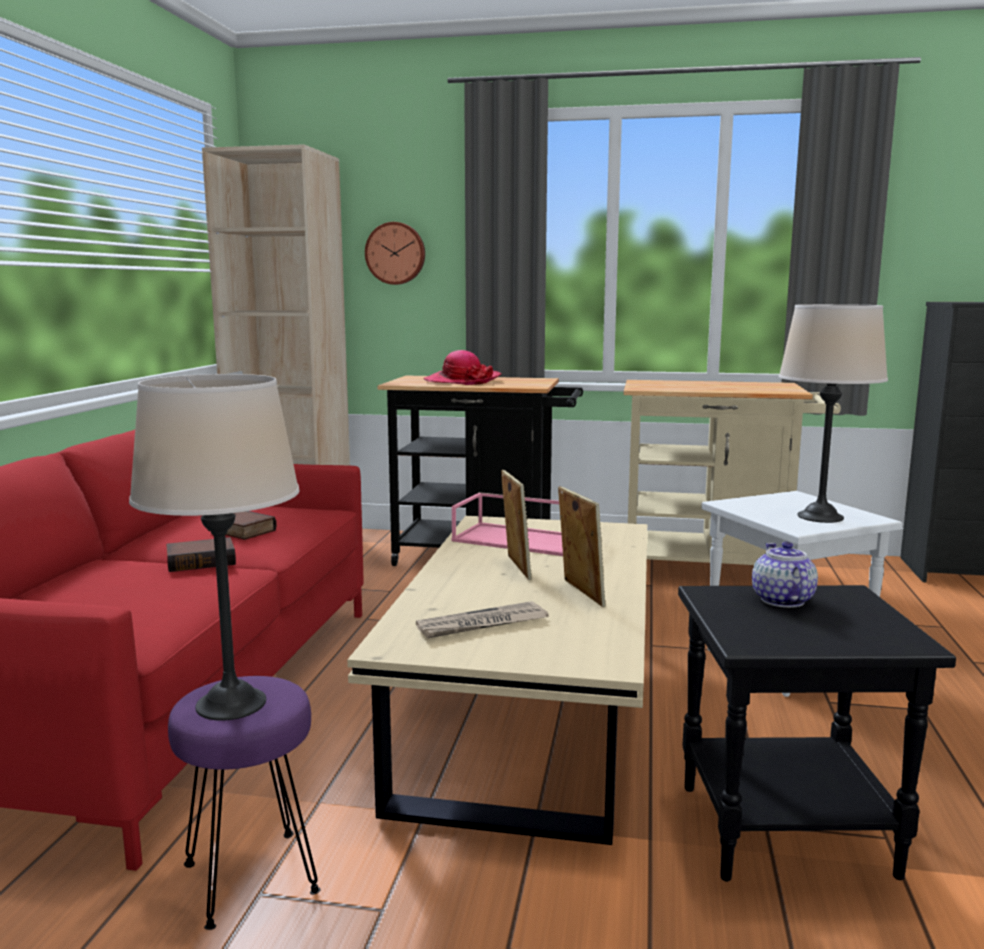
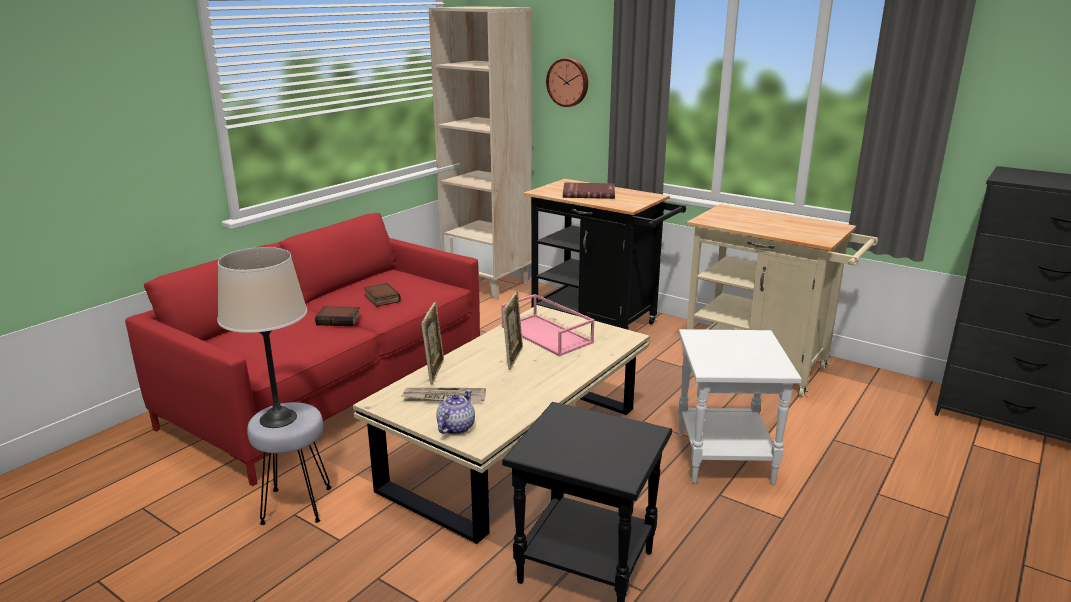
camera: 25 degrees right, 10 degrees up
(251, 876) = (297, 504): purple stool -> grey stool
(461, 381) = (588, 193): hat -> red book
(580, 593) = (526, 387): picture frame -> picture frame (435, 371)
(781, 600) = (596, 427): teapot -> teapot (455, 427)
(820, 516) = (743, 360): beige table lamp -> none

